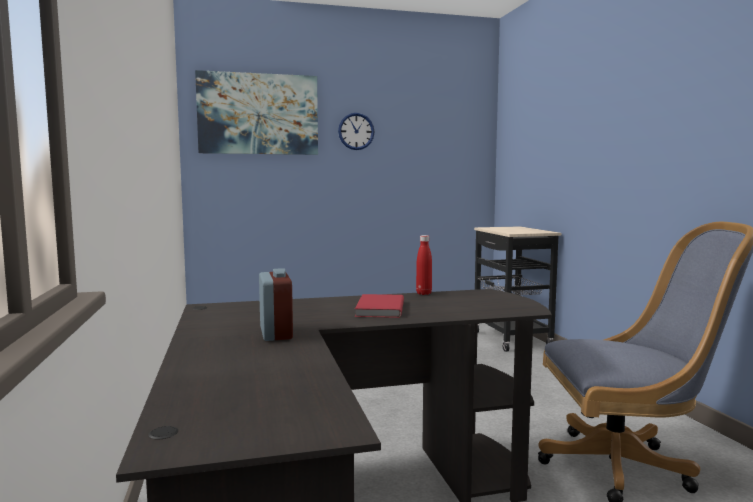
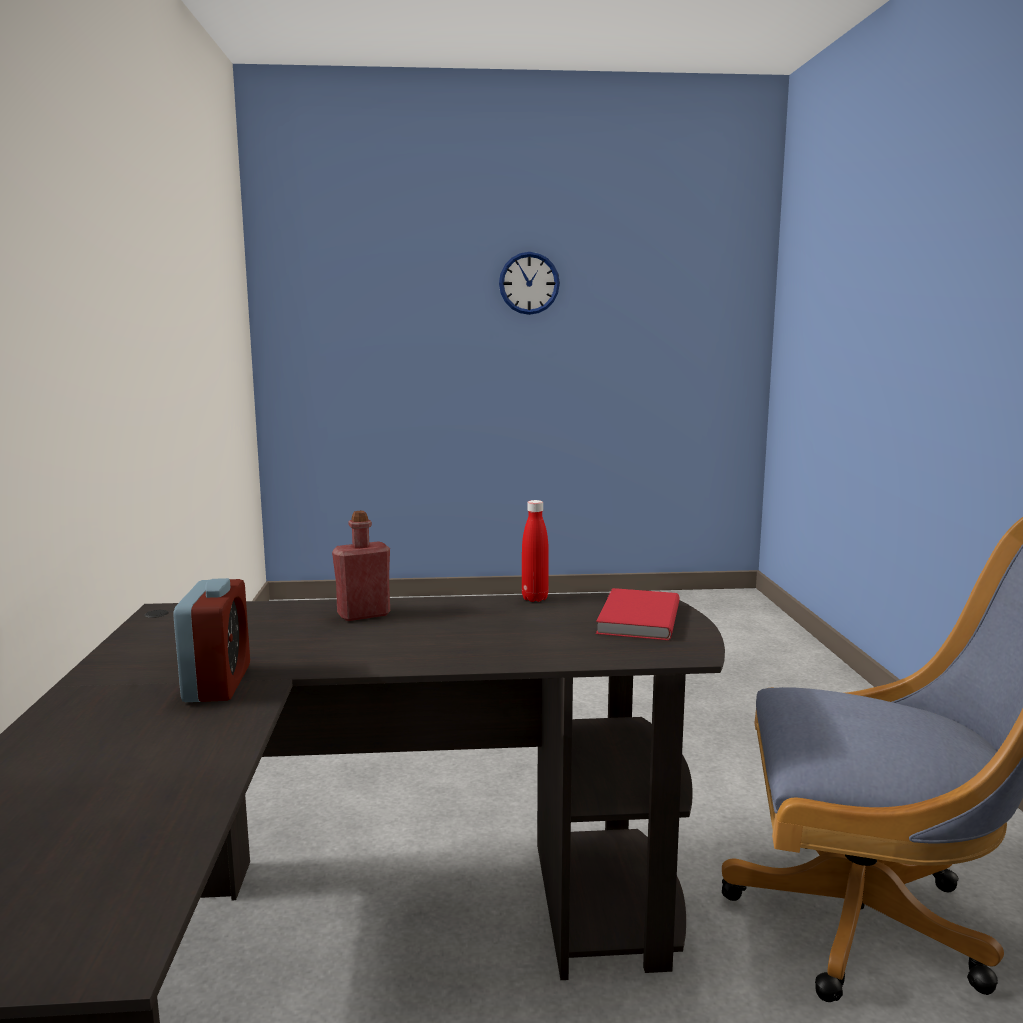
camera: 10 degrees right, 5 degrees up
(258, 114) = (369, 258): picture -> none
(331, 303) = (363, 614): none -> red bottle
(378, 309) = (429, 633): red book -> red book (636, 618)
(512, 340) = (773, 642): cart -> none

